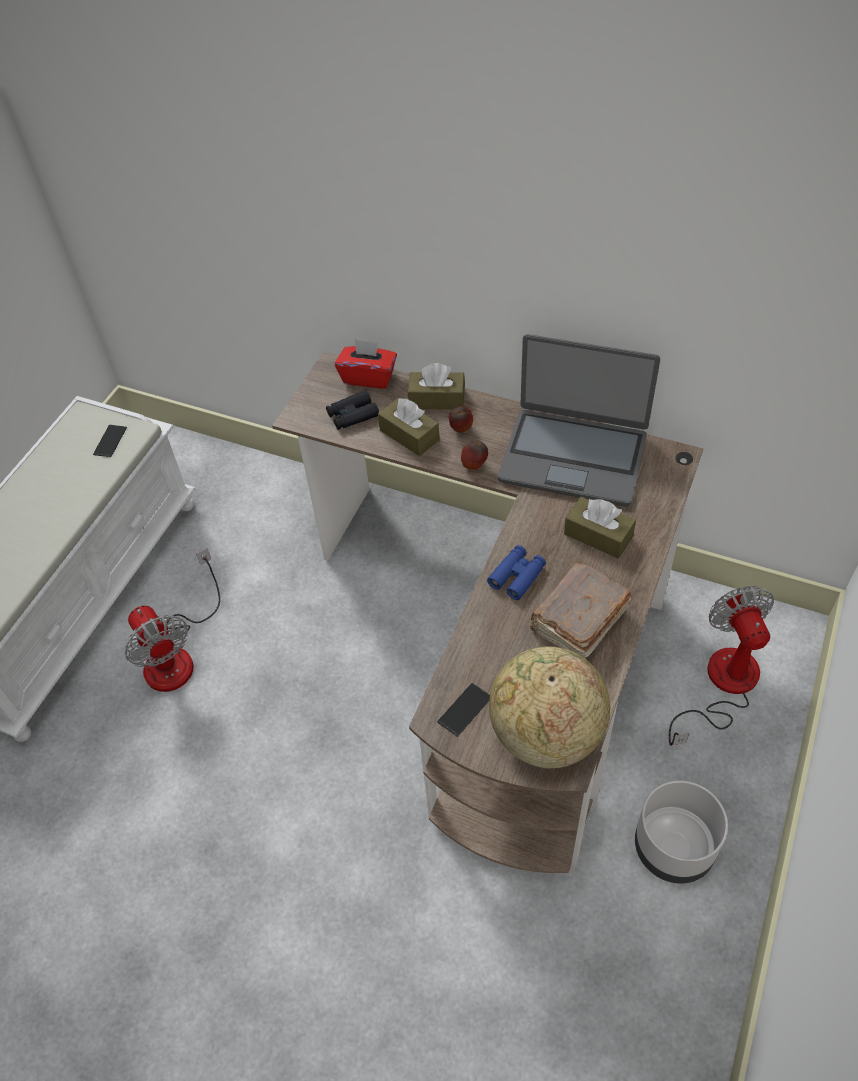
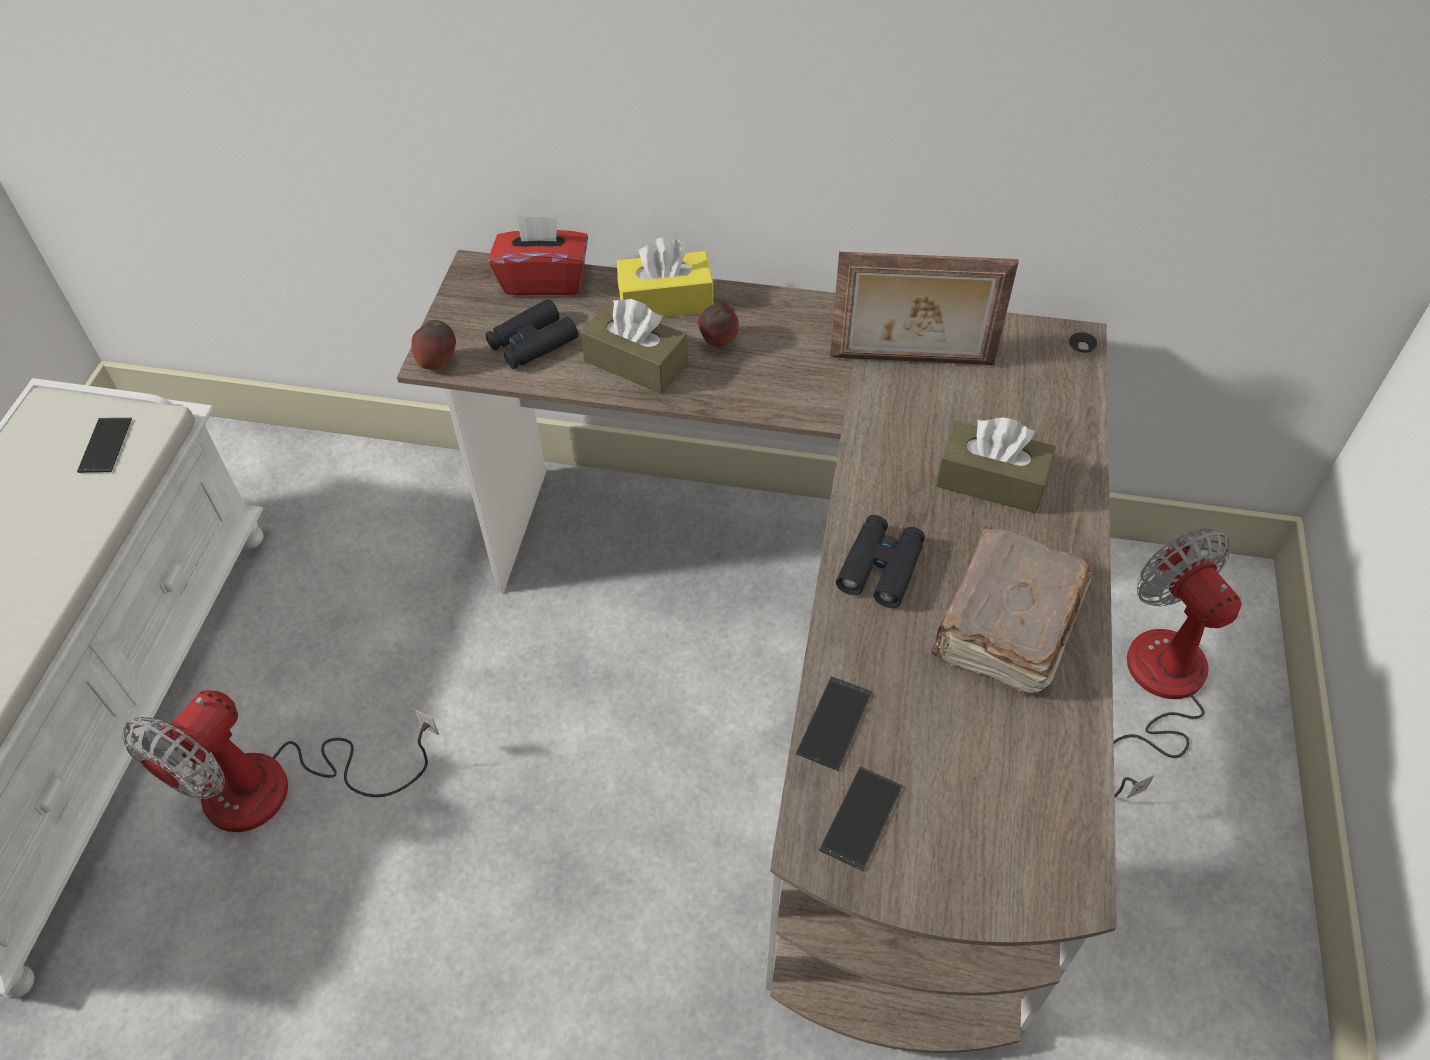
camera: 15 degrees left, 0 degrees up
(177, 653) = (279, 788): fan -> fan turned 75 degrees clockwise
(437, 399) = (666, 301): brown tissue box -> yellow tissue box
(465, 657) = (834, 723): none -> phone
(474, 466) = (757, 397): apple -> apple (438, 364)
(517, 576) = (880, 567): blue binoculars -> black binoculars
(545, 733) = (1013, 836): globe -> none
(573, 456) = (911, 362): laptop -> picture frame
(673, 848) = (1163, 964): grey planter -> none

